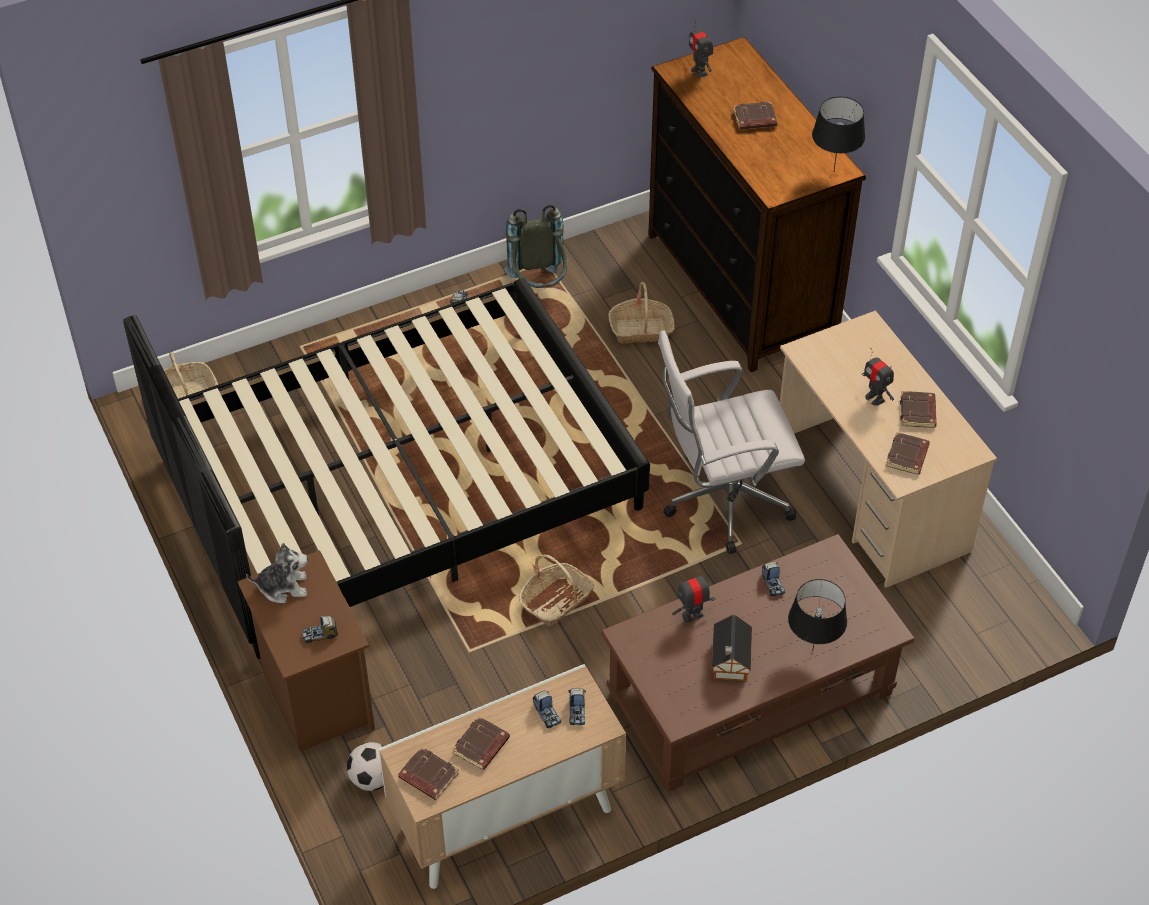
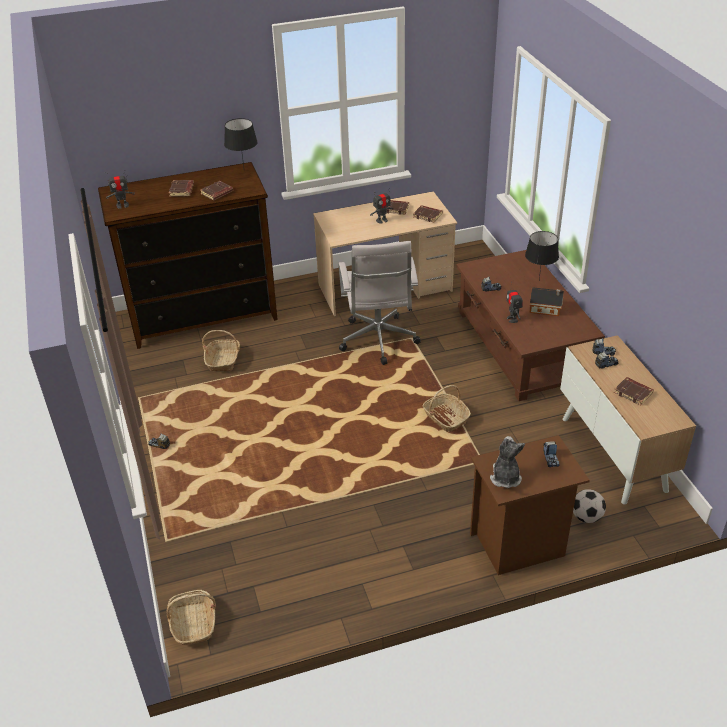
camera: 80 degrees left, 10 degrees down
(398, 483) = (326, 489): black bed -> none
(427, 776) = (660, 418): brown book -> brown book (217, 193)
(539, 285) = (160, 403): grey backpack -> none

